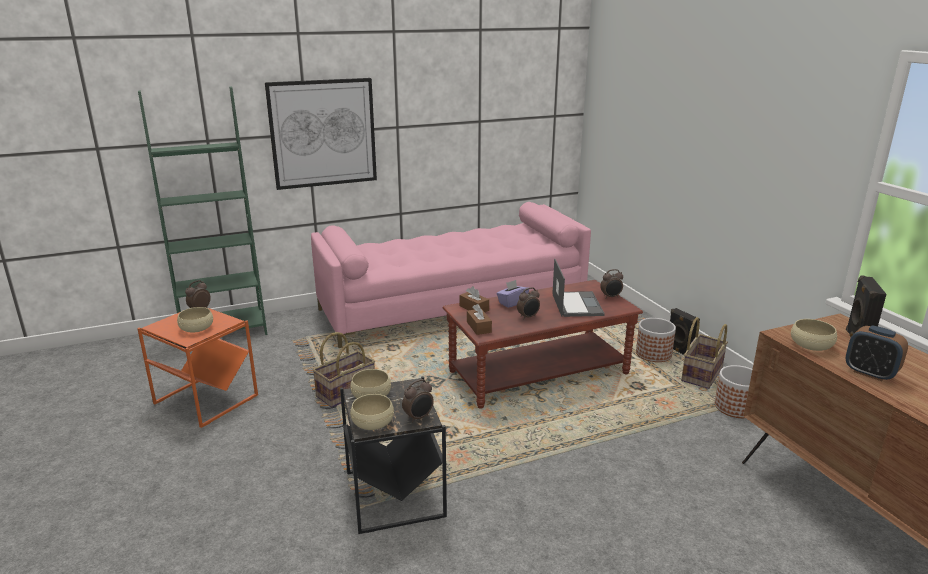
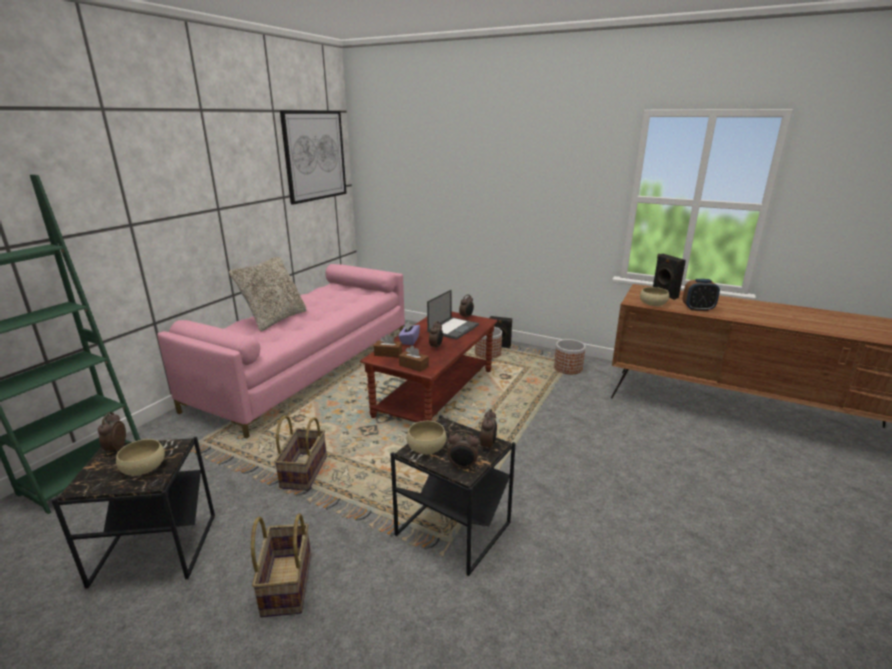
camera: 40 degrees left, 0 degrees up
(206, 400) = (156, 550): orange side table -> black side table
(323, 133) = (149, 222): picture -> picture (315, 156)
(373, 422) = (462, 466): beige bowl -> alarm clock
(424, 245) = (275, 318): none -> beige pillow
(576, 304) = (453, 328): laptop -> laptop turned 75 degrees clockwise
(701, 374) = (527, 355): basket -> basket (286, 584)

